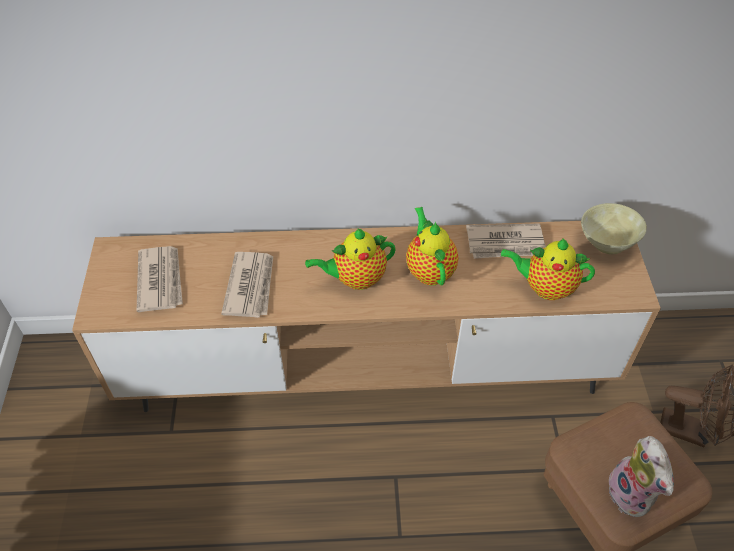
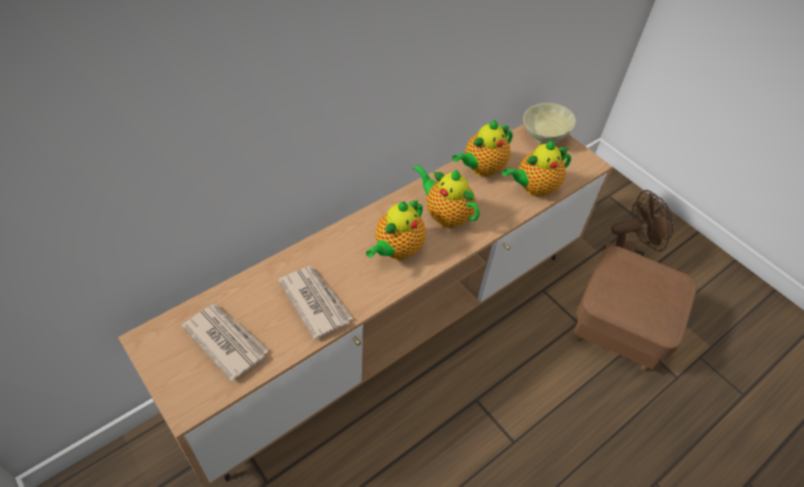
camera: 40 degrees left, 0 degrees up
(506, 244) = (481, 169): newspaper -> teapot
(632, 495) = (658, 309): plush toy -> none

